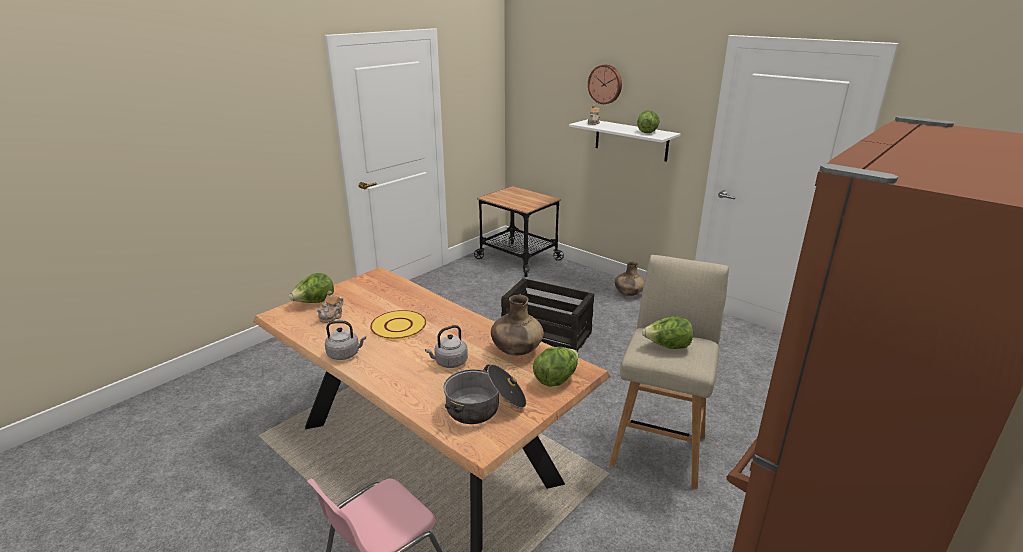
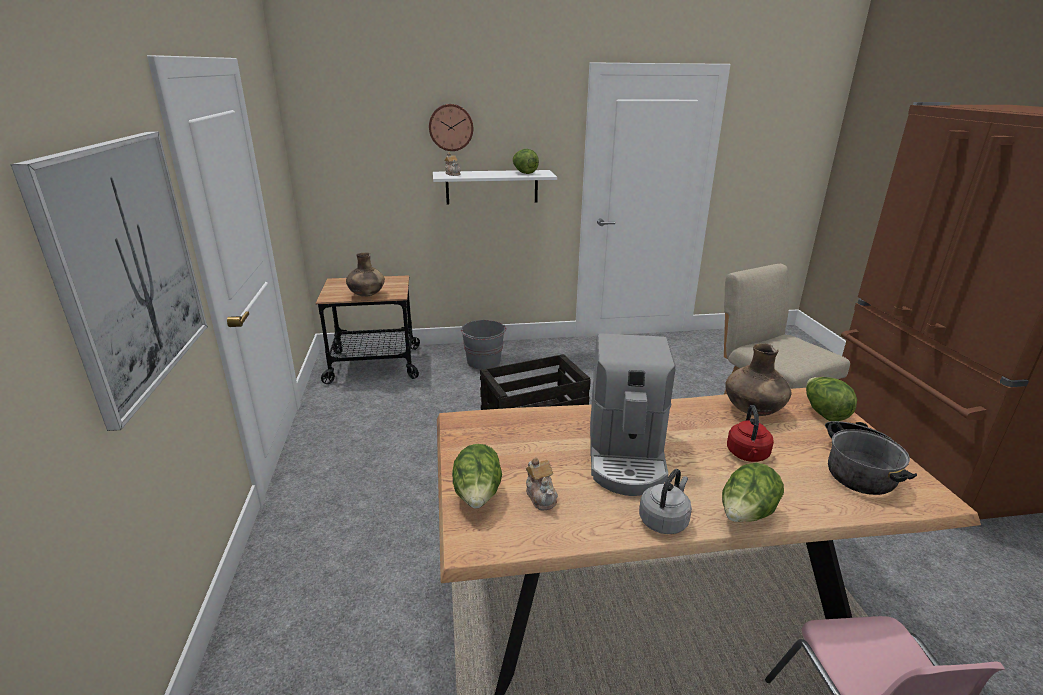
camera: 50 degrees left, 0 degrees up
(264, 137) = (129, 267): none -> picture
(399, 326) = (626, 456): yellow plate -> coffee machine
(449, 362) = (747, 455): grey kettle -> red kettle
(585, 287) = (484, 362): none -> grey bucket
(628, 294) = (527, 351): brown vase -> brown vase (367, 295)
(667, 347) = (790, 350): lettuce -> lettuce (746, 515)

